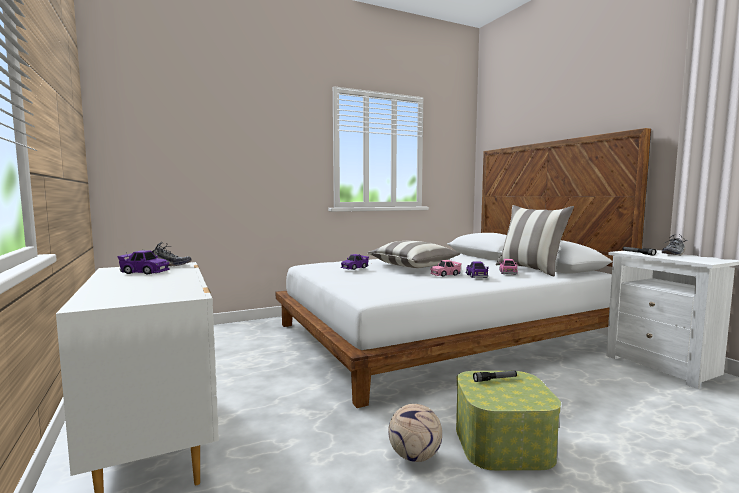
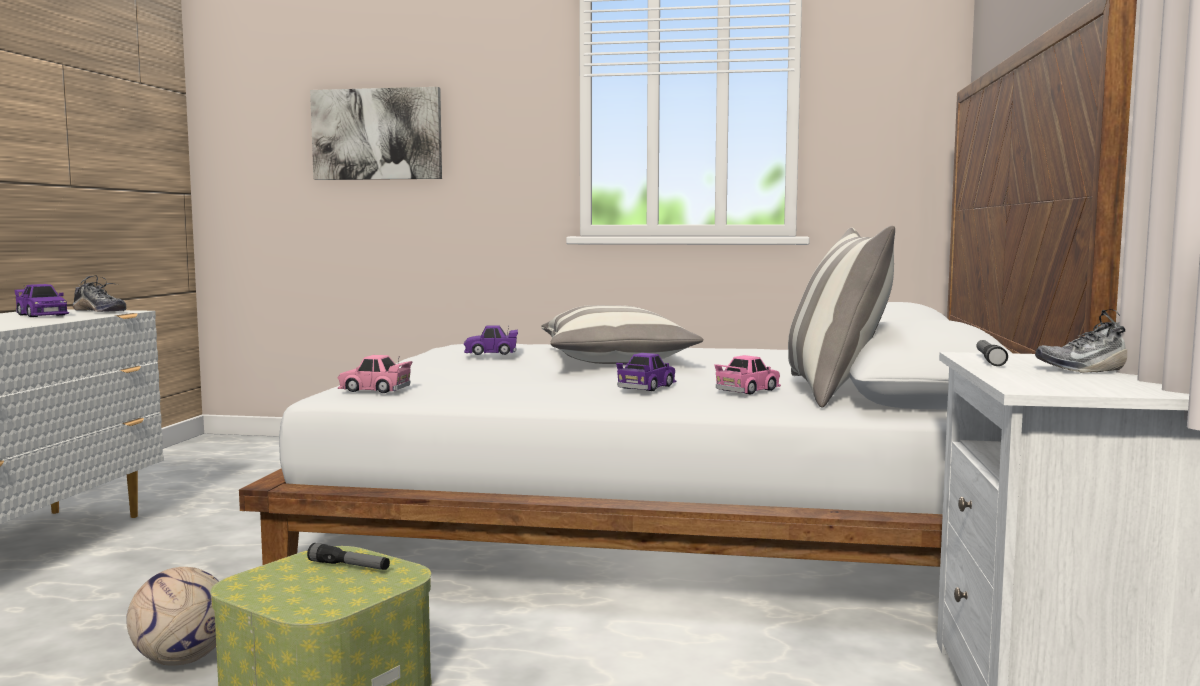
camera: 35 degrees right, 0 degrees up
(225, 151) = (377, 134): none -> picture
(445, 274) = (600, 378): pink toy car -> pink toy car (375, 389)

